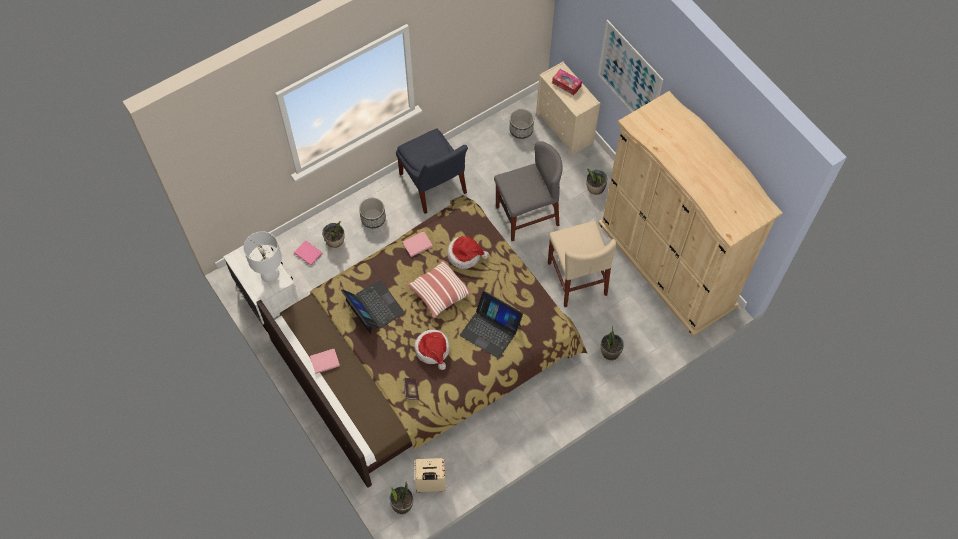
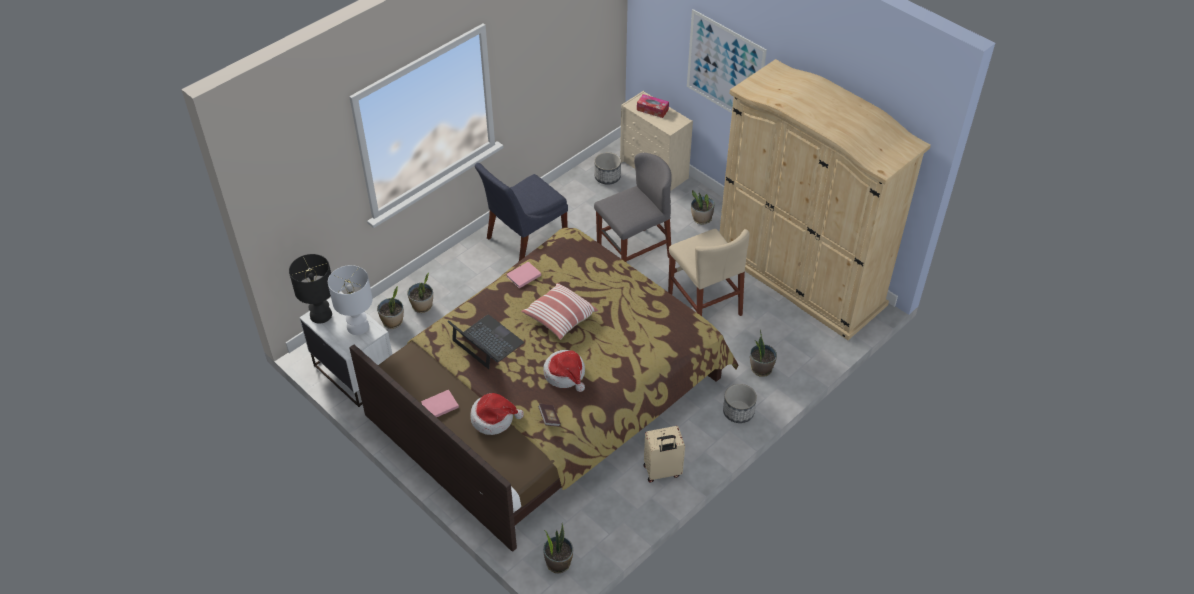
camera: 10 degrees left, 15 degrees down
(241, 257) = (320, 315): none -> black table lamp
(308, 253) = (393, 322): pink book -> potted plant
(373, 218) = (461, 279): planter -> planter (738, 412)
(430, 484) = (587, 535): beige suitcase -> beige suitcase (662, 472)
(434, 186) = (523, 240): blue chair -> blue chair turned 90 degrees clockwise
(465, 255) = (580, 278): hat -> hat (494, 419)
(491, 330) = (627, 345): laptop -> none

